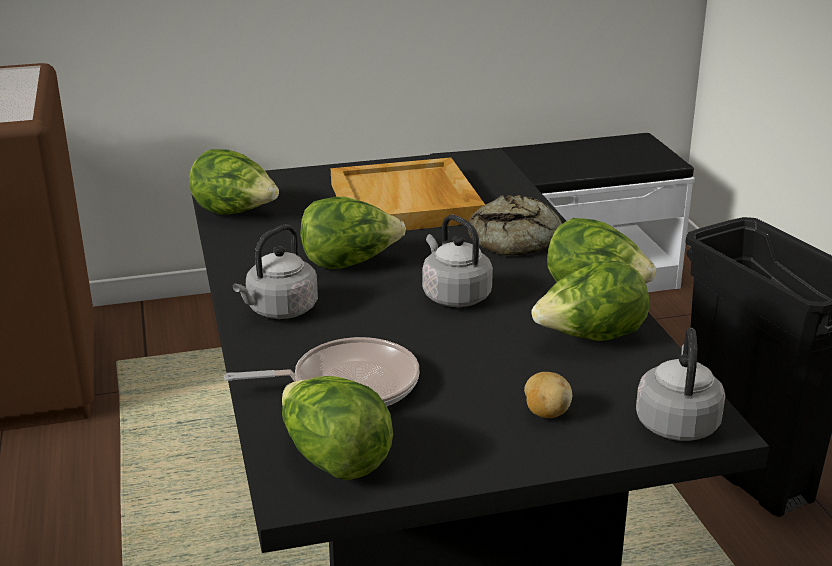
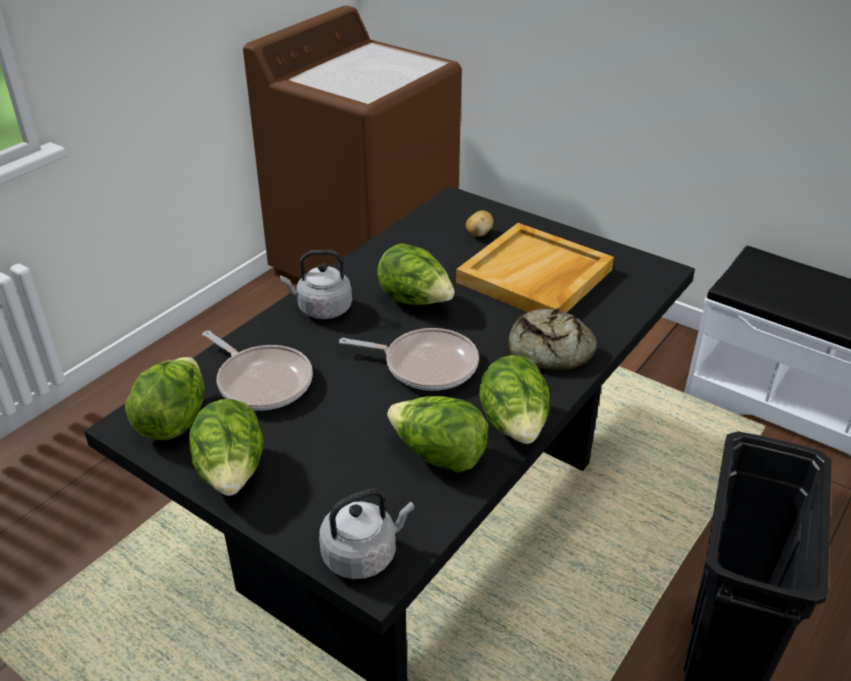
camera: 50 degrees right, 10 degrees up
(235, 213) = (425, 226): lettuce -> lettuce (232, 473)
(454, 295) = (425, 365): grey kettle -> frying pan
(545, 413) = (312, 482): potato -> potato (479, 234)

